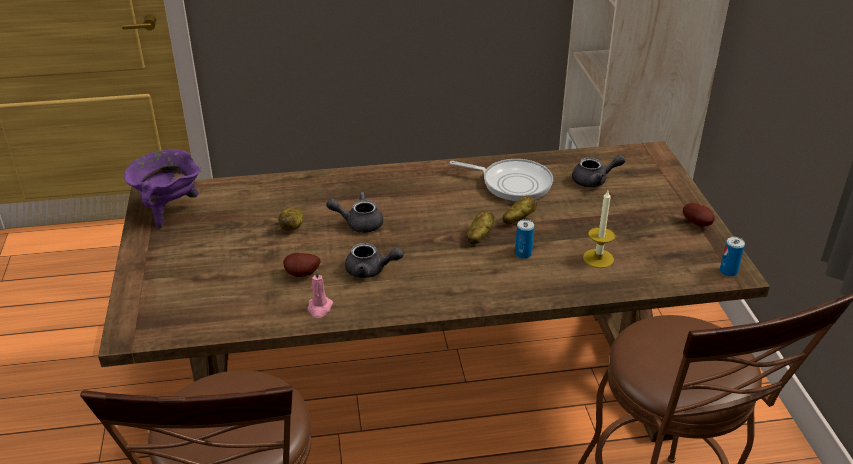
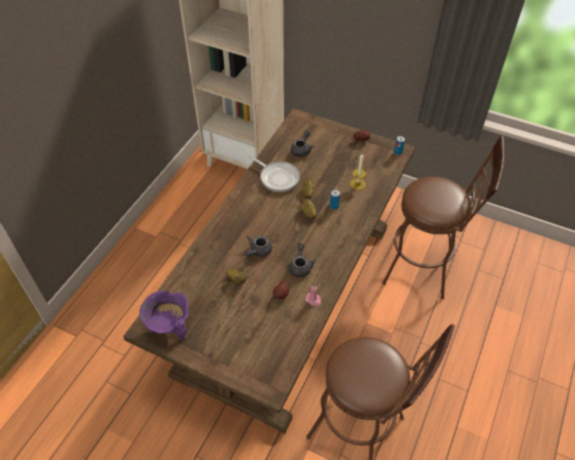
camera: 55 degrees left, 15 degrees up
(371, 270) = (300, 266): grey teapot -> grey teapot turned 45 degrees counterclockwise
(512, 183) = (277, 177): frying pan -> frying pan turned 75 degrees clockwise

